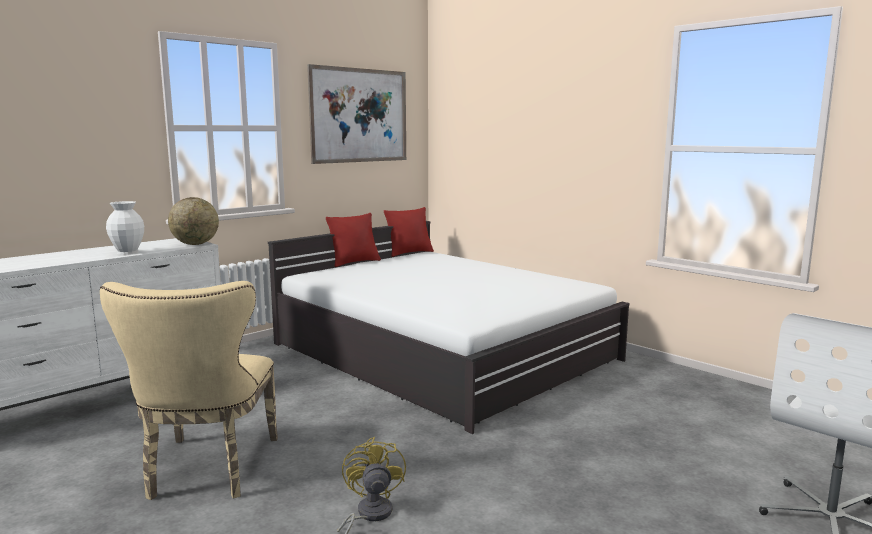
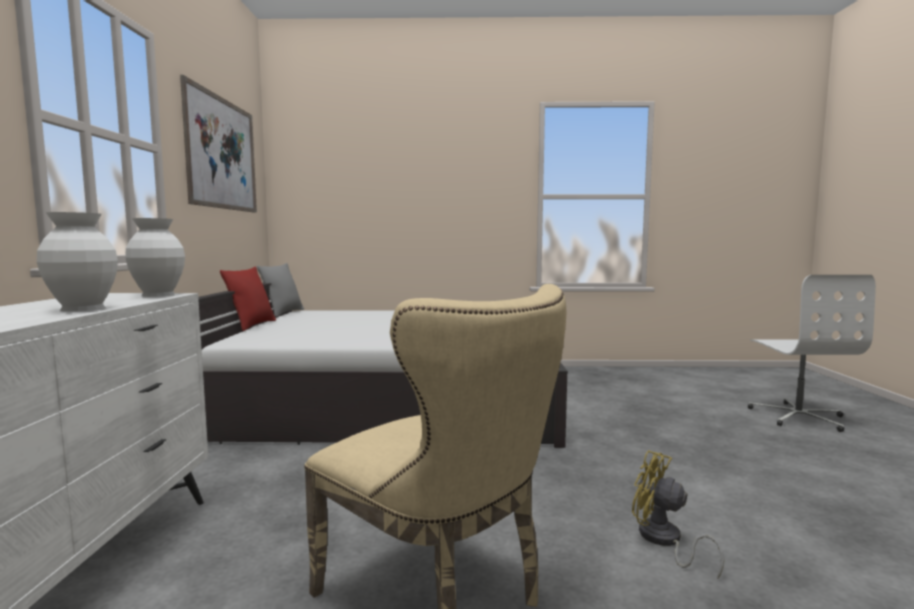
camera: 45 degrees left, 5 degrees down
(195, 244) = (159, 295): globe -> white vase
(409, 253) = (283, 313): red pillow -> grey pillow

